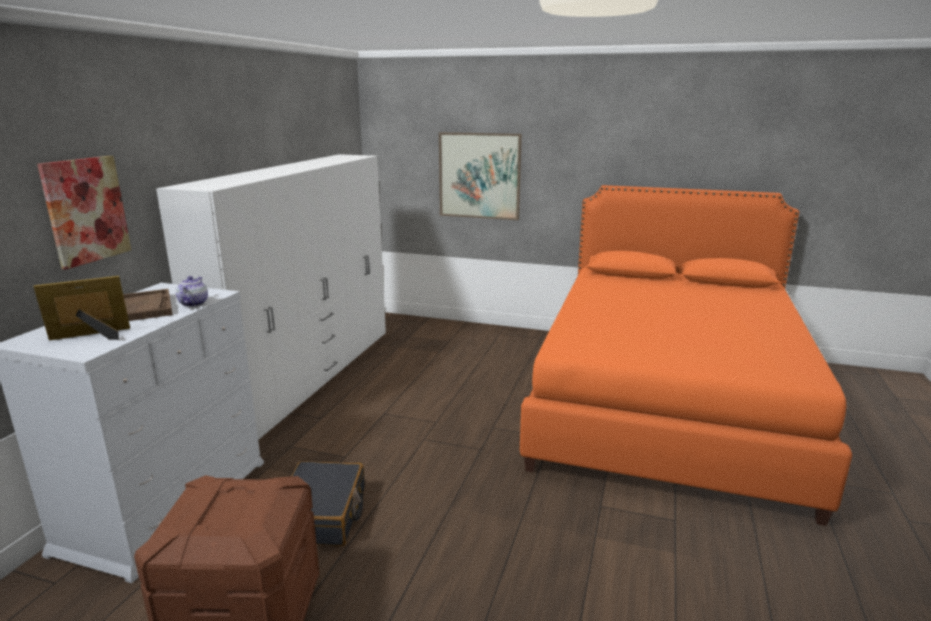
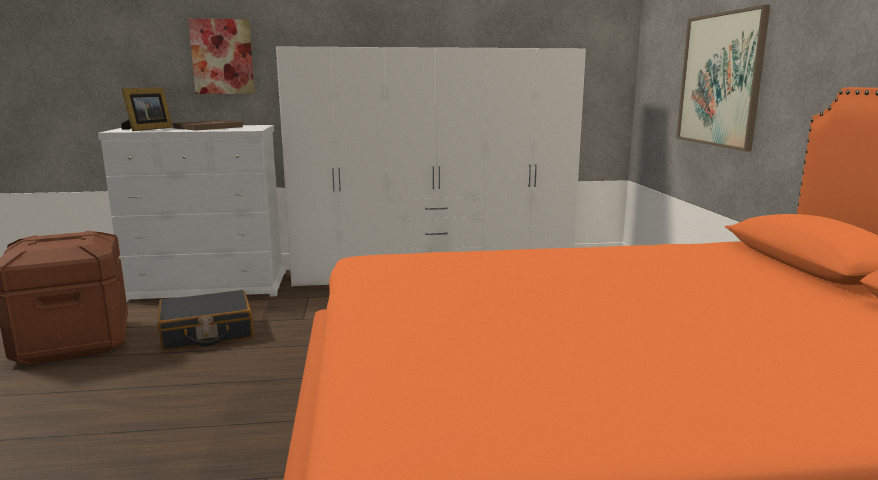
camera: 65 degrees right, 5 degrees down
(93, 336) = (146, 129): picture frame -> picture frame turned 75 degrees clockwise
(193, 303) = (224, 129): teapot -> none

